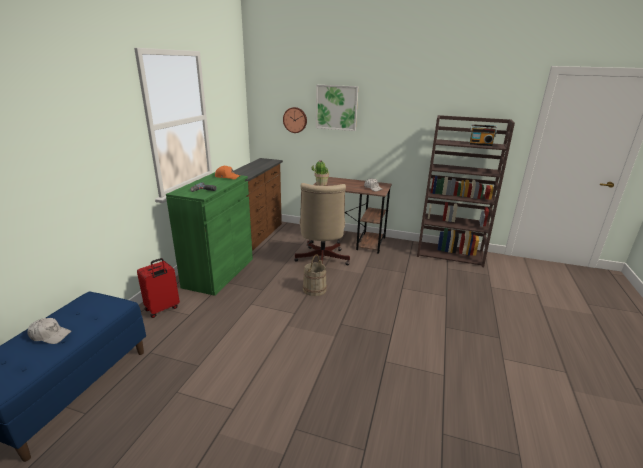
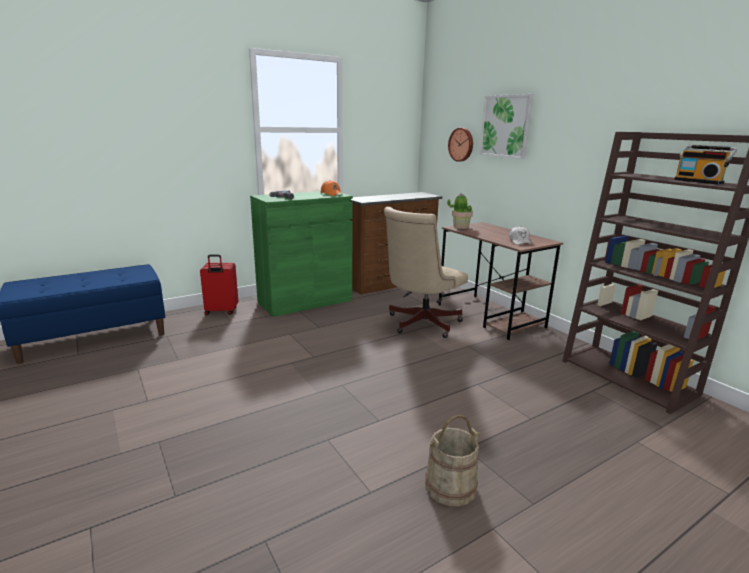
camera: 40 degrees right, 5 degrees down
(50, 335) = (83, 279): white cap -> none
(314, 289) = (368, 345): beige bucket -> beige bucket (450, 486)

